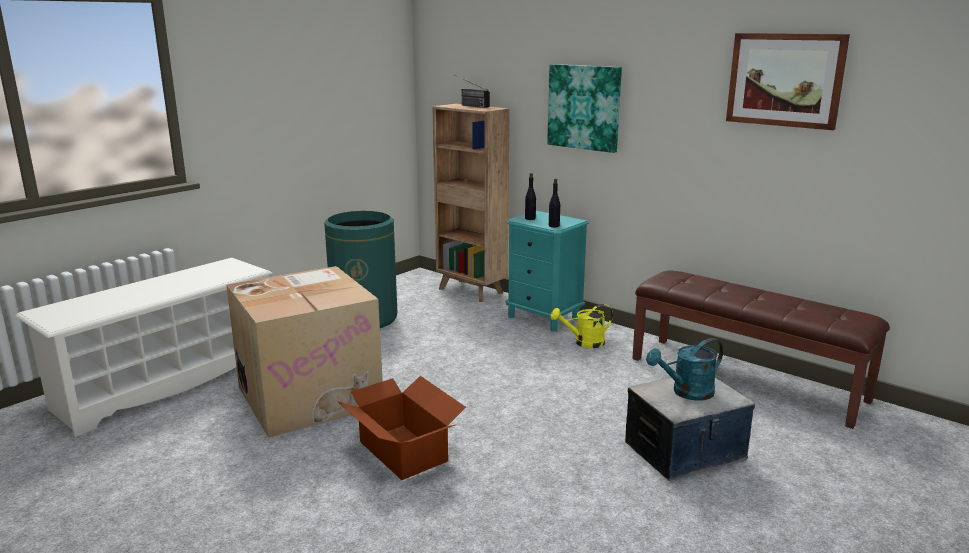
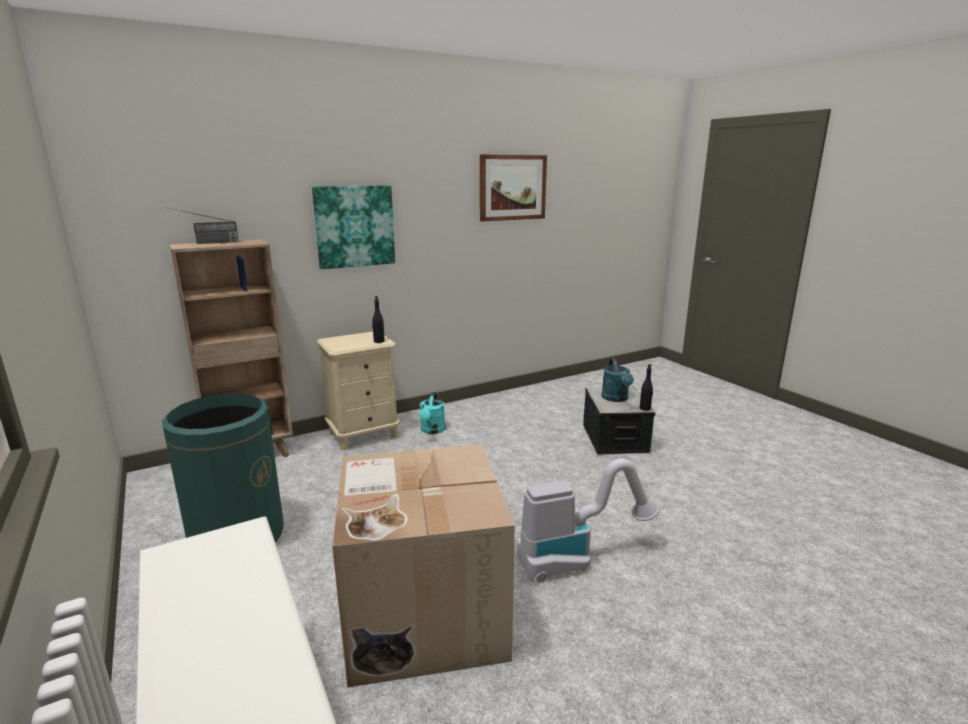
camera: 70 degrees left, 0 degrees up
(403, 451) = (576, 558): cardboard box -> vacuum cleaner
(530, 218) = (343, 344): black bottle -> black bottle (645, 408)
(543, 317) = (364, 435): turquoise nightstand -> beige nightstand
(584, 343) = (432, 430): yellow watering can -> turquoise watering can
(746, 378) = (531, 396): brown bench -> none

